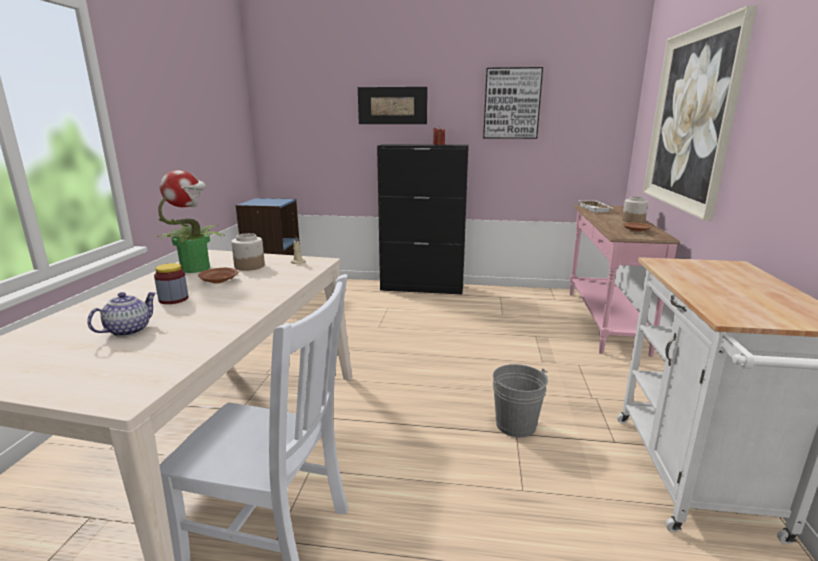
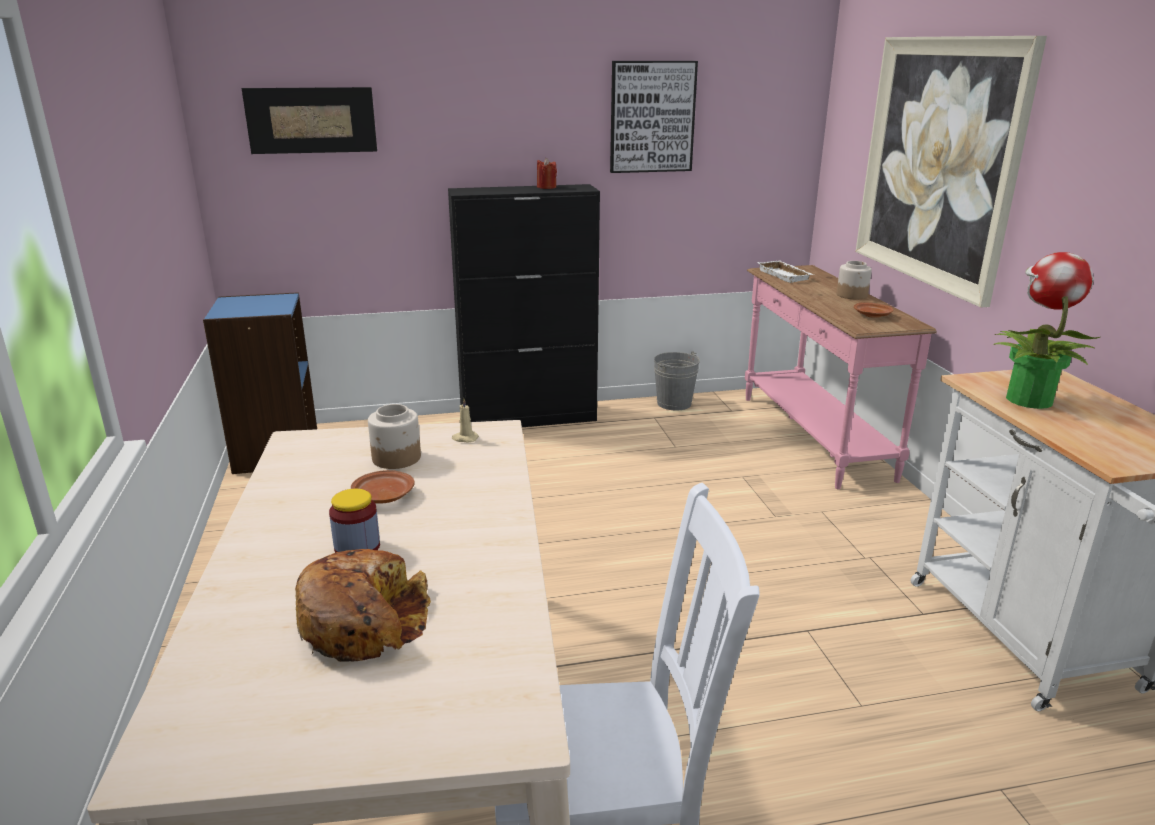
camera: 20 degrees left, 5 degrees up
(128, 330) = (364, 621): teapot -> bread
(196, 268) = (309, 476): potted plant -> potted plant (1028, 399)
(392, 105) = (460, 122): picture -> picture (311, 120)
(515, 425) = (799, 618): grey bucket -> grey bucket (674, 403)

